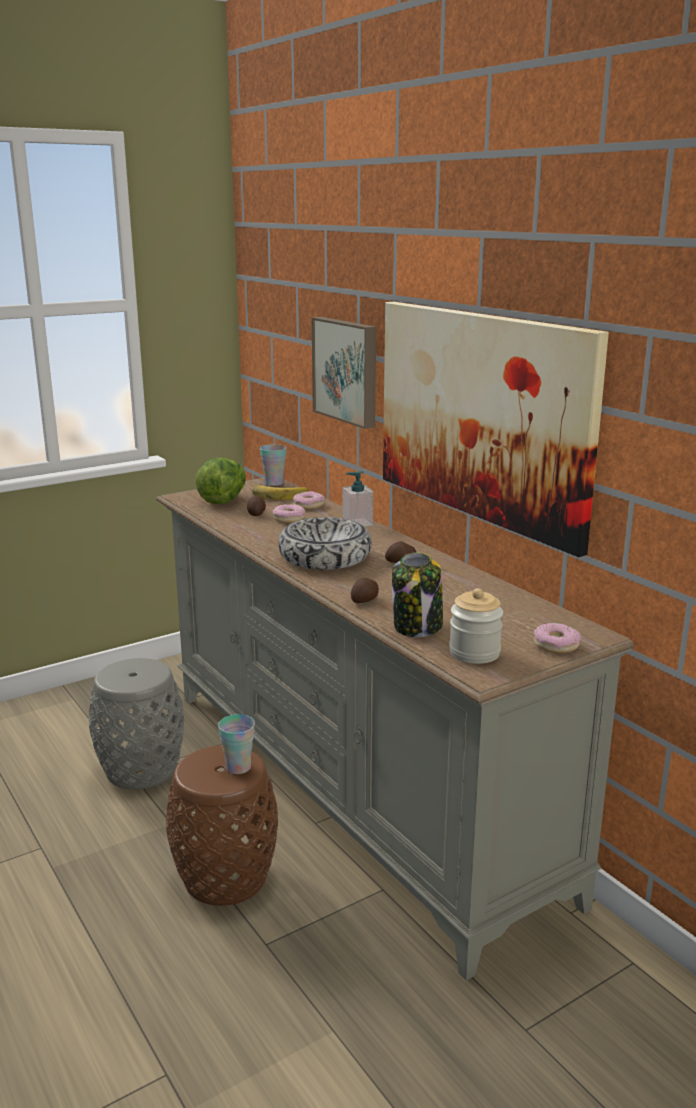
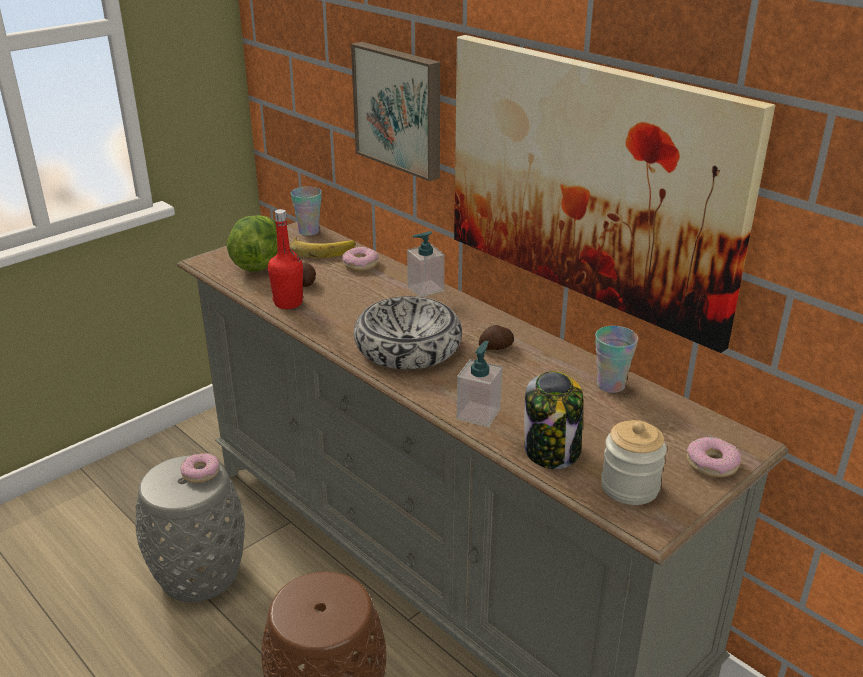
camera: 10 degrees left, 10 degrees up
(236, 525) = (288, 303): none -> red bottle
(238, 767) = (341, 603): cup -> cup (610, 385)
(289, 518) = (345, 287): donut -> donut (200, 473)
(365, 600) = (478, 414): potato -> soap dispenser

